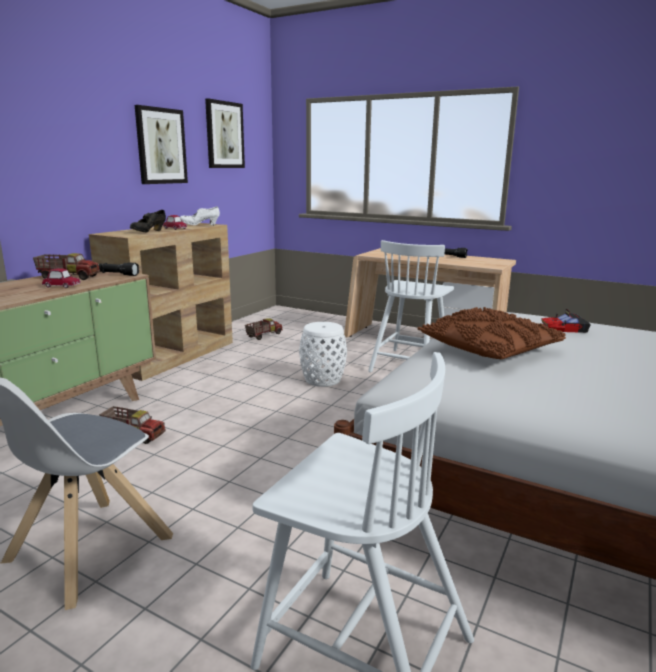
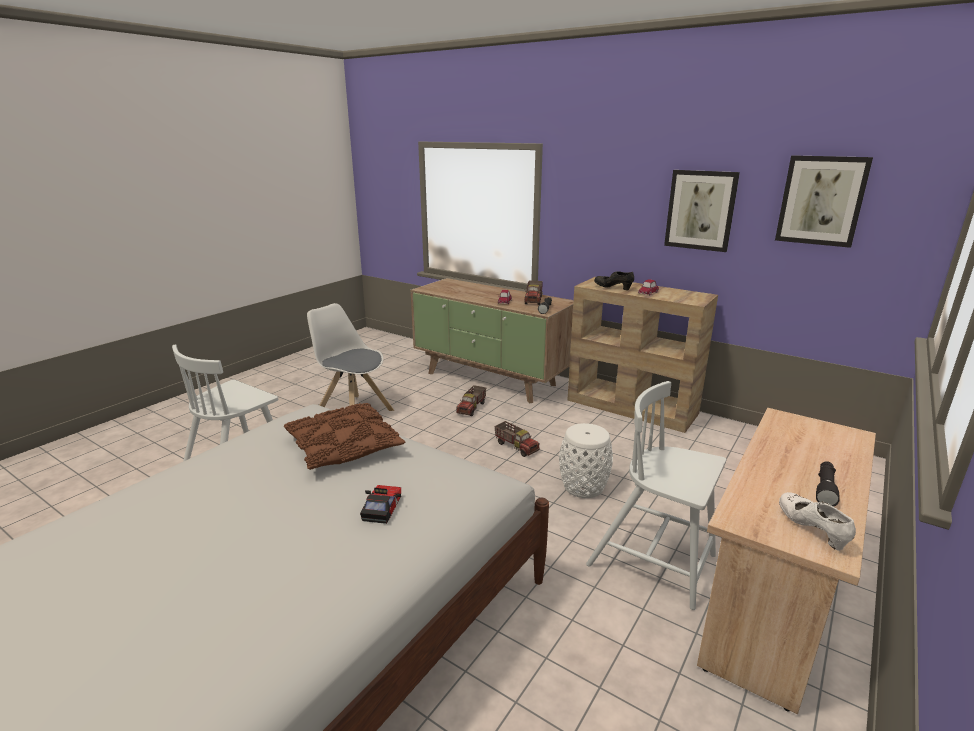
camera: 95 degrees right, 5 degrees up
(200, 225) = (682, 298): white shoe -> white shoe (811, 530)
(263, 335) = (722, 450): toy truck -> toy truck (516, 446)

